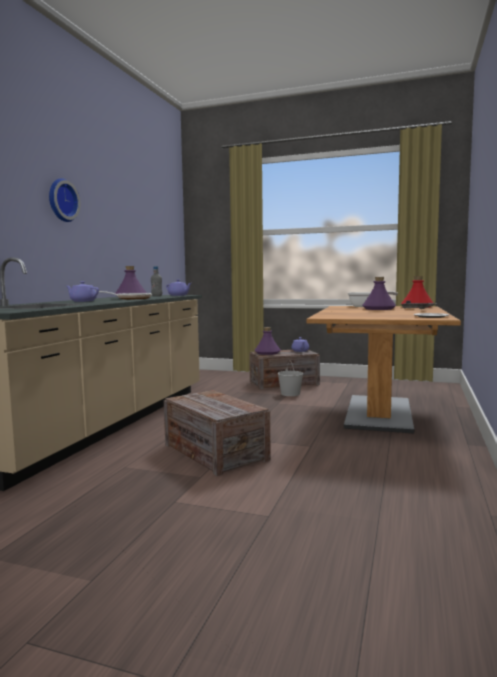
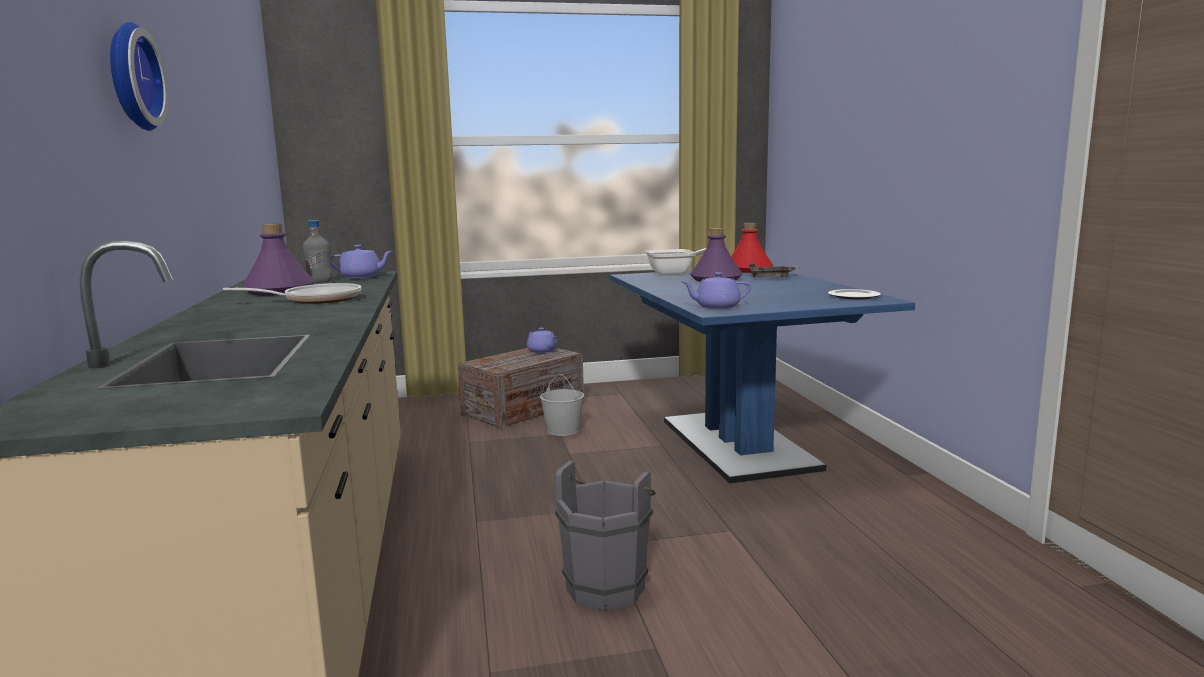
camera: 30 degrees left, 5 degrees up
(82, 301) = (244, 322): purple teapot -> purple teapot (716, 307)
(215, 452) = (608, 585): crate -> grey bucket
(267, 353) = (496, 362): purple bottle -> none
(379, 413) = (737, 444): brown dining table -> blue dining table

